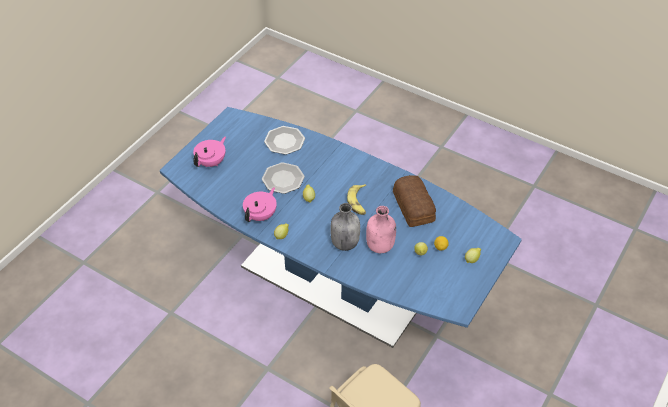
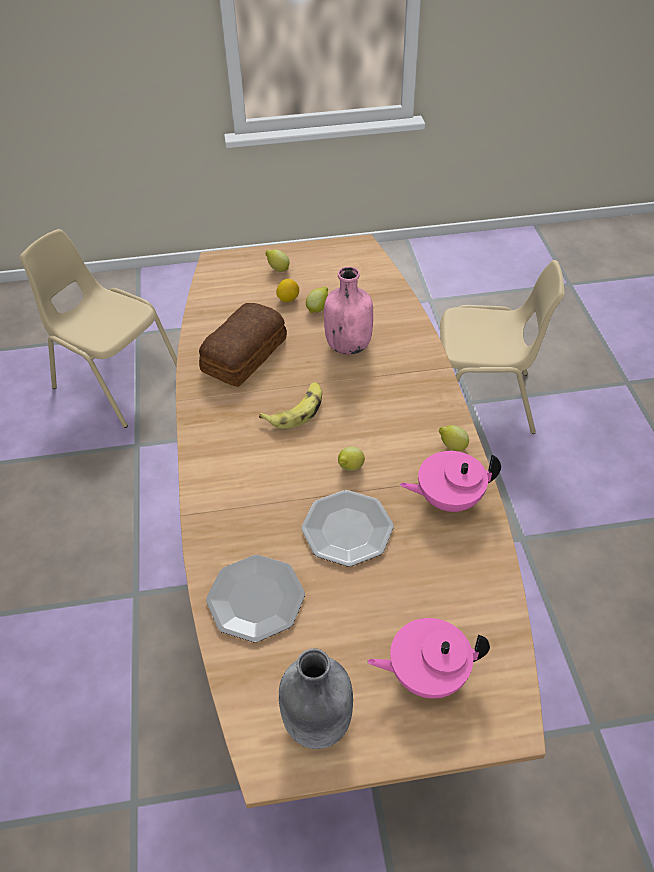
camera: 130 degrees left, 0 degrees up
(334, 281) = (330, 568): blue dining table -> brown dining table
(344, 243) = (383, 378): grey bottle -> grey bottle (317, 724)
(554, 272) = (116, 380): none -> beige chair

